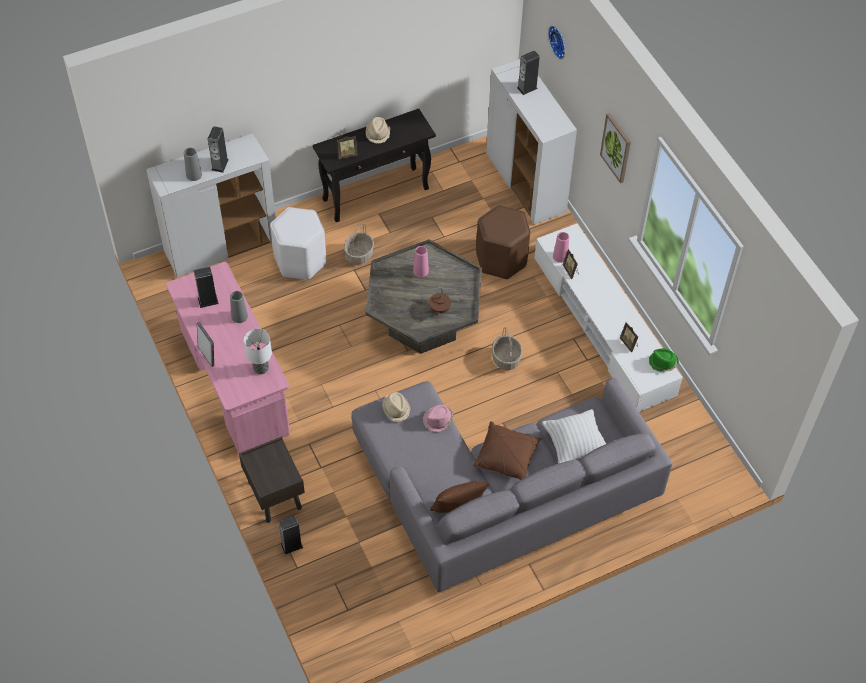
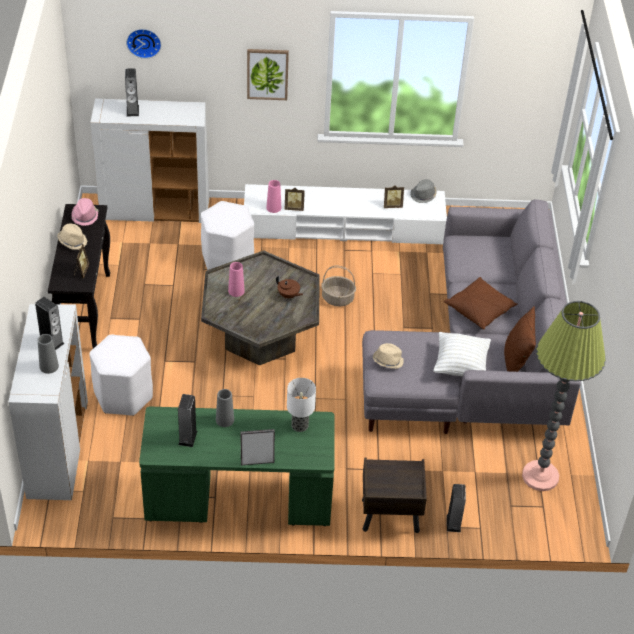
camera: 65 degrees left, 10 degrees down
(234, 383) = (238, 501): pink desk -> green desk
(359, 254) = (149, 350): basket -> none
(382, 596) = (540, 476): none -> floor lamp
(438, 420) = (416, 338): pink hat -> pink hat (85, 216)
(501, 259) = (227, 259): brown stool -> white stool
(574, 444) = (490, 265): white pillow -> white pillow (460, 365)
(663, 363) = (423, 195): green hat -> grey hat

